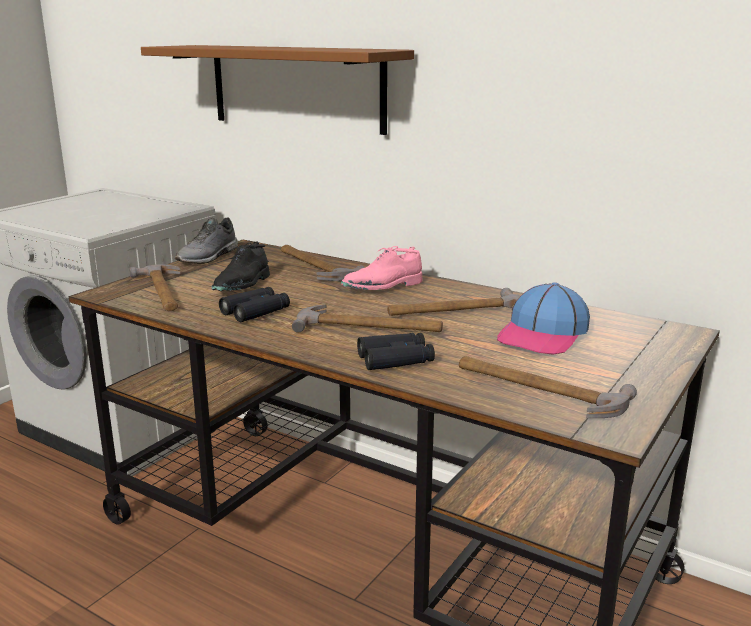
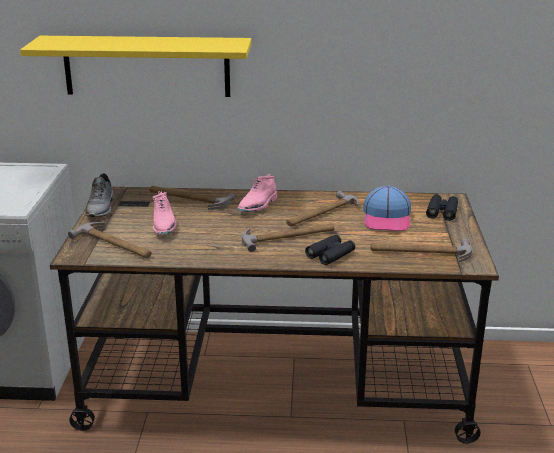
camera: 30 degrees left, 5 degrees up
(242, 285) = (164, 226): black shoe -> pink shoe
(255, 311) = (203, 244): black binoculars -> black binoculars (442, 212)
(296, 87) = (146, 66): brown shelf -> yellow shelf

